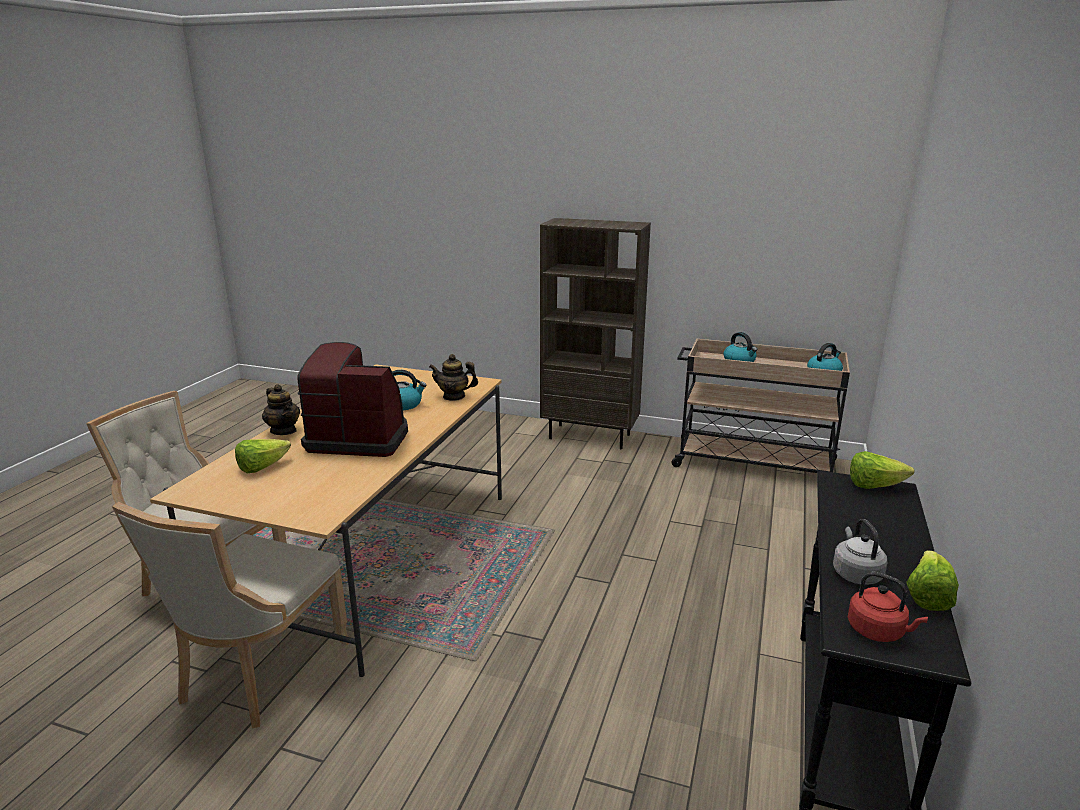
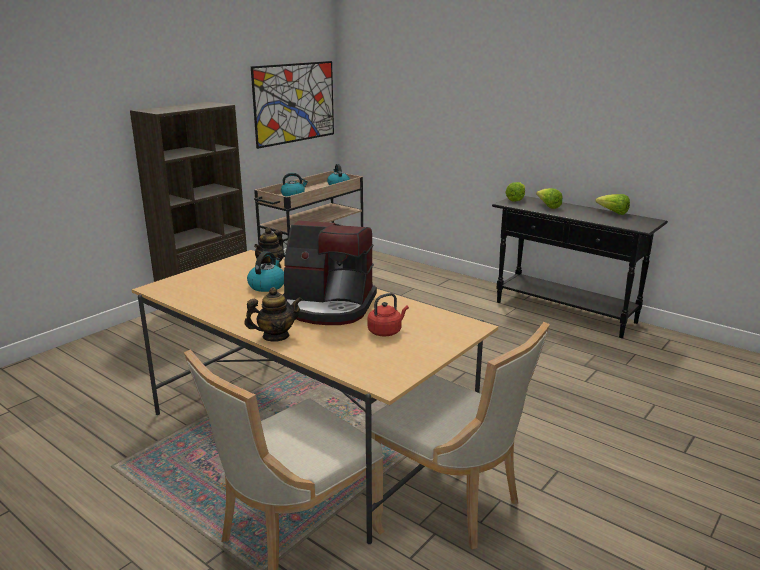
camera: 70 degrees left, 0 degrees up
(262, 467) = (358, 347): lettuce -> lettuce (548, 206)
(359, 438) = (328, 306): coffee machine -> coffee machine turned 105 degrees counterclockwise
(801, 245) = (295, 103): none -> picture
(855, 573) = (594, 218): grey kettle -> none
(878, 631) = (637, 223): red kettle -> red kettle (386, 331)

